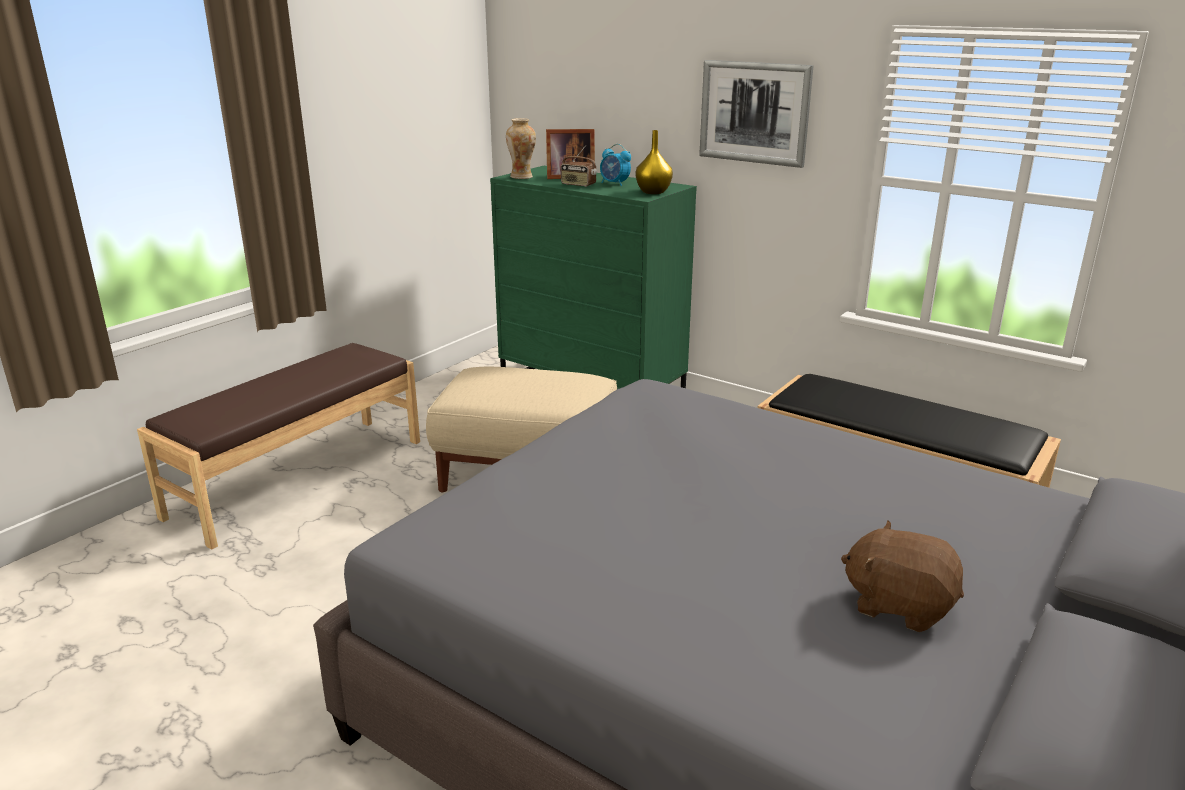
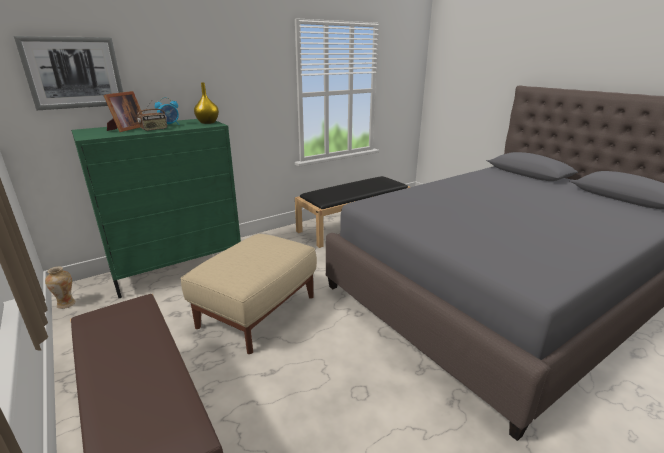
camera: 70 degrees left, 0 degrees up
(521, 177) = (96, 135): vase -> vase (66, 304)
(754, 112) = (234, 68): picture -> picture (74, 73)
(899, 605) = (562, 201): brown plush toy -> none

